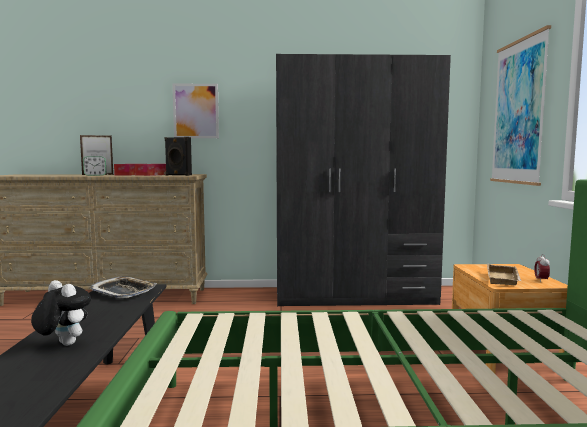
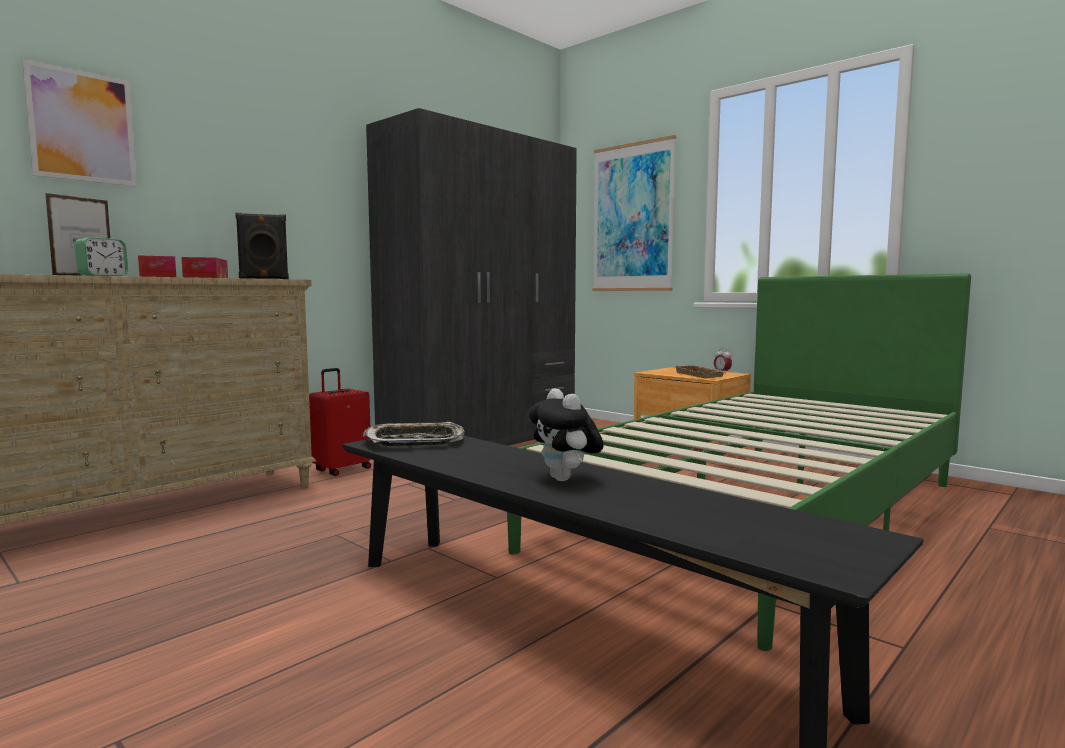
camera: 45 degrees left, 0 degrees up
(63, 344) = (565, 479): plush toy -> plush toy turned 105 degrees counterclockwise
(196, 111) = (244, 174): picture -> picture (82, 126)
(233, 297) = (341, 469): none -> red suitcase

